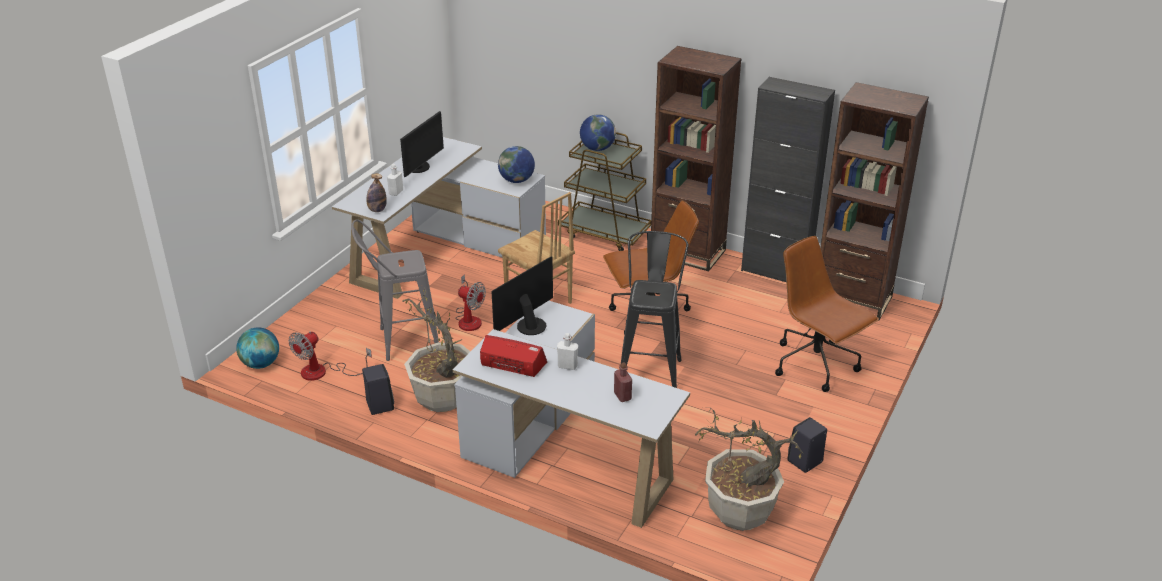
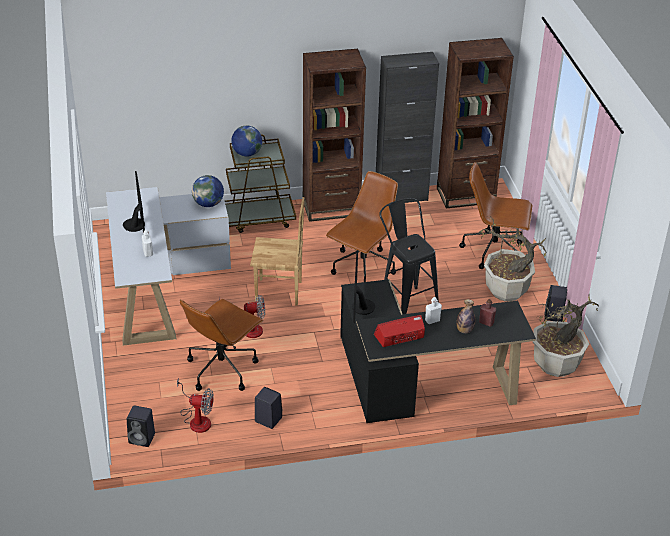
camera: 40 degrees left, 5 degrees up
(261, 364) = (142, 438): globe -> black speaker
(323, 372) = (197, 419): fan -> fan turned 75 degrees counterclockwise
(377, 210) = (154, 273): bottle -> bottle (464, 330)
(401, 341) = (222, 368): grey stool -> brown office chair
(442, 398) = (303, 392): potted plant -> potted plant (506, 291)
(562, 449) = (418, 383): white desk -> black desk

